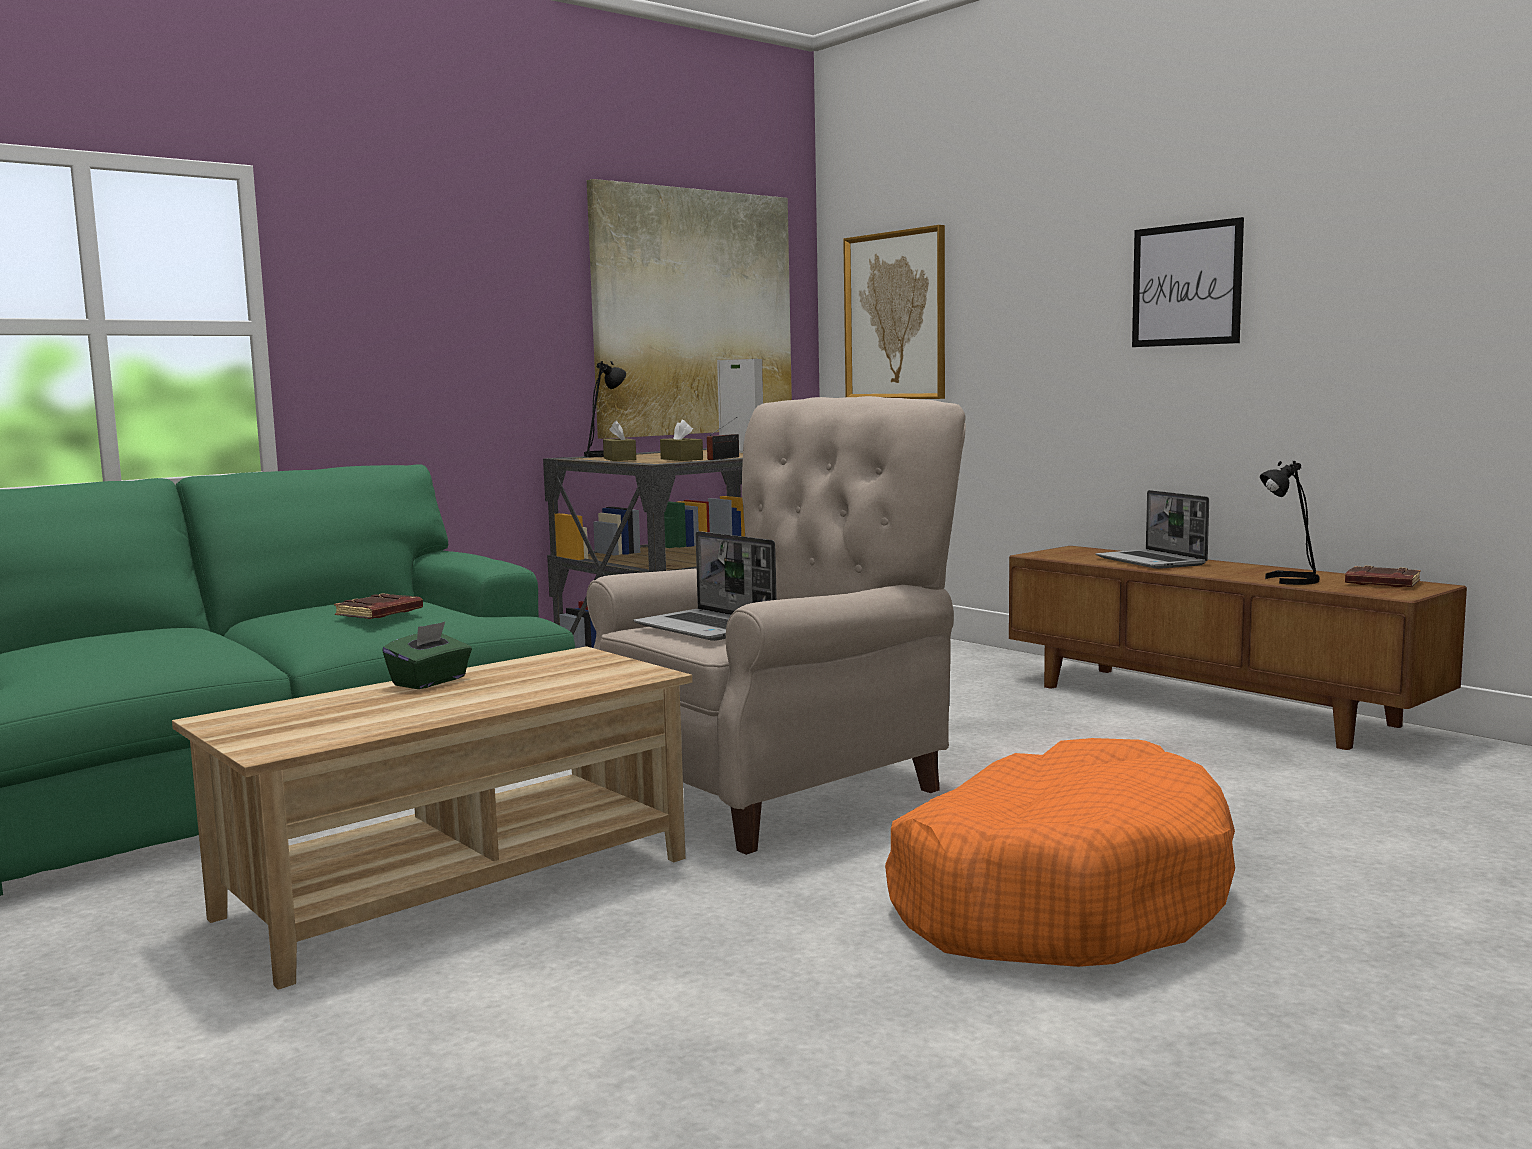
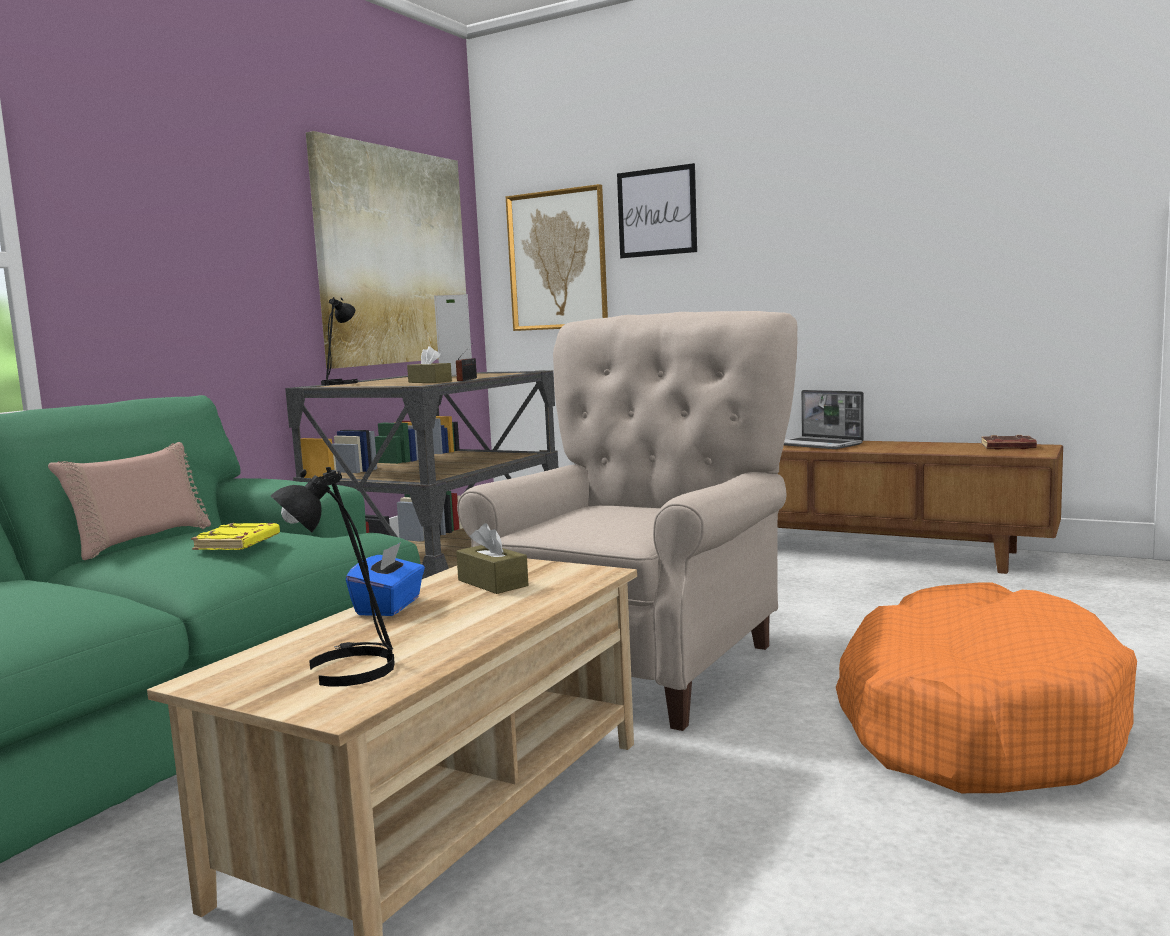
camera: 20 degrees left, 0 degrees up
(318, 604) = (141, 541): none -> beige pillow
(379, 613) = (238, 543): brown book -> yellow book
(430, 682) = (389, 606): green tissue box -> blue tissue box
(619, 459) = (368, 384): brown tissue box -> brown tissue box (492, 583)
(707, 628) = (594, 525): laptop -> none
(1186, 285) = (823, 229): picture -> picture (657, 212)
(1289, 580) = (943, 450): black table lamp -> black table lamp (348, 668)

